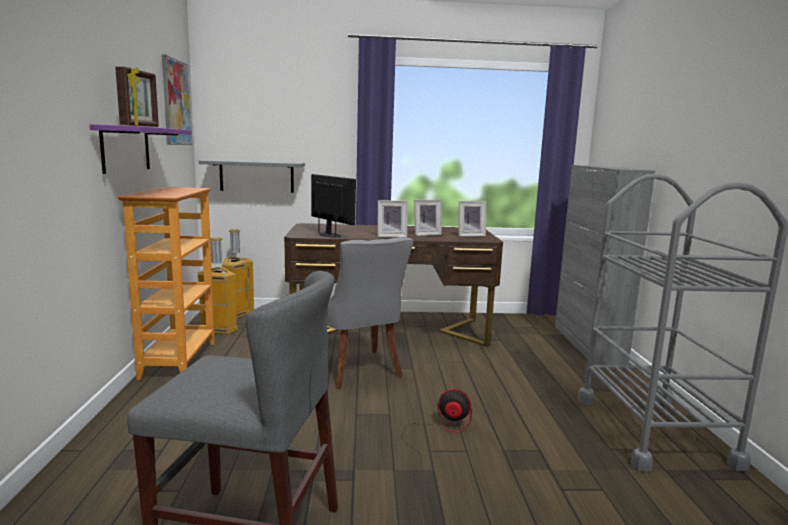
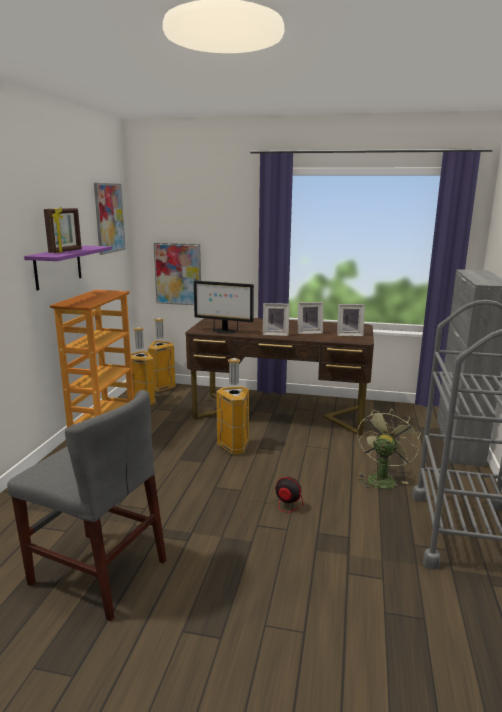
camera: 15 degrees right, 5 degrees up
(256, 176) = (178, 274): grey shelf -> picture
(330, 235) = (224, 331): monitor -> monitor turned 135 degrees clockwise
(357, 370) = (234, 447): grey chair -> trash can
(536, 386) = (382, 478): none -> green fan

